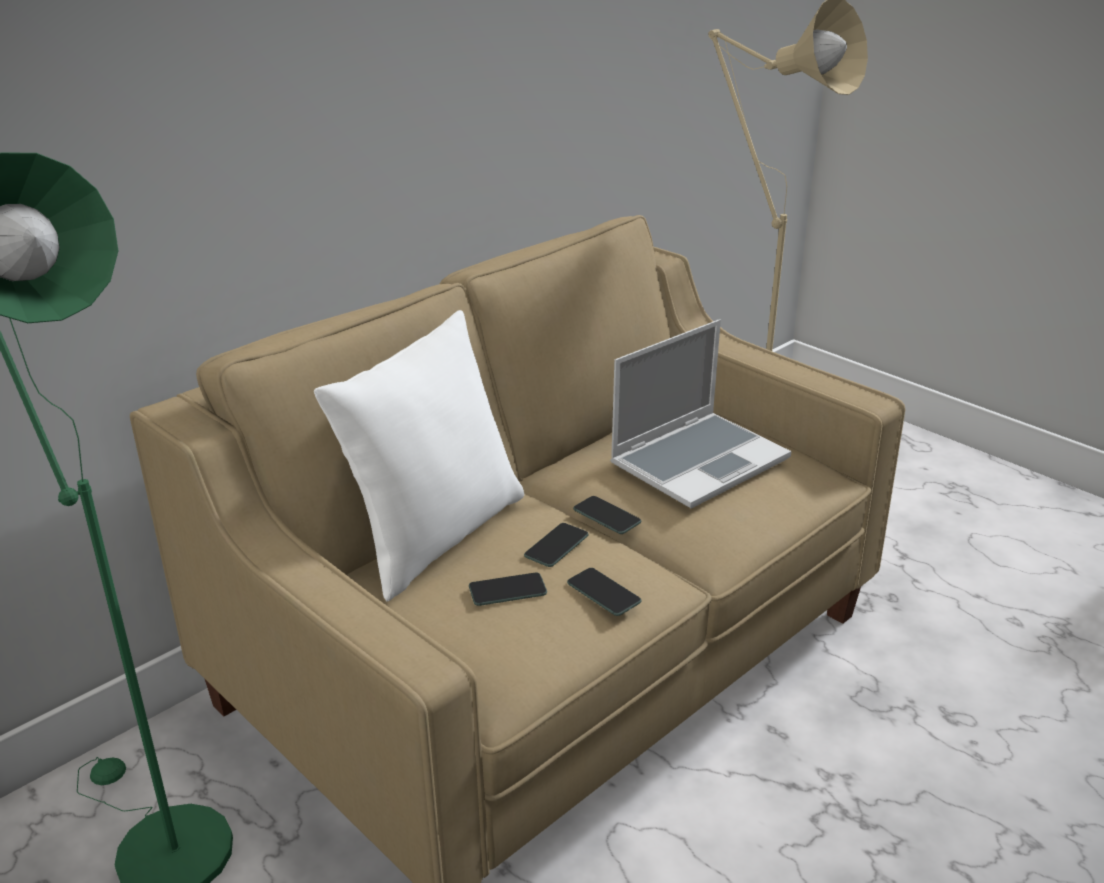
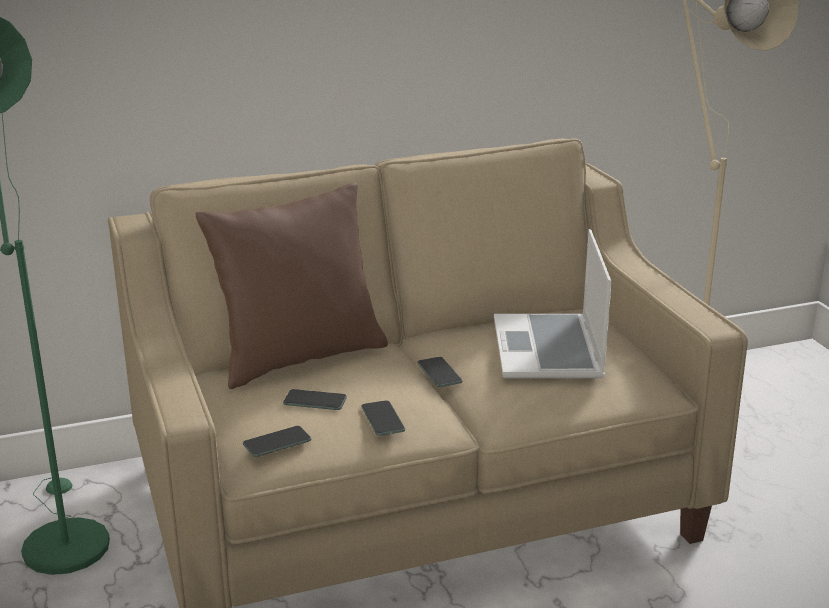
camera: 25 degrees right, 5 degrees down
(434, 537) = (299, 358): white pillow -> brown pillow
(556, 546) = (378, 382): phone -> phone (277, 442)
(699, 461) = (549, 350): laptop -> laptop turned 105 degrees clockwise

